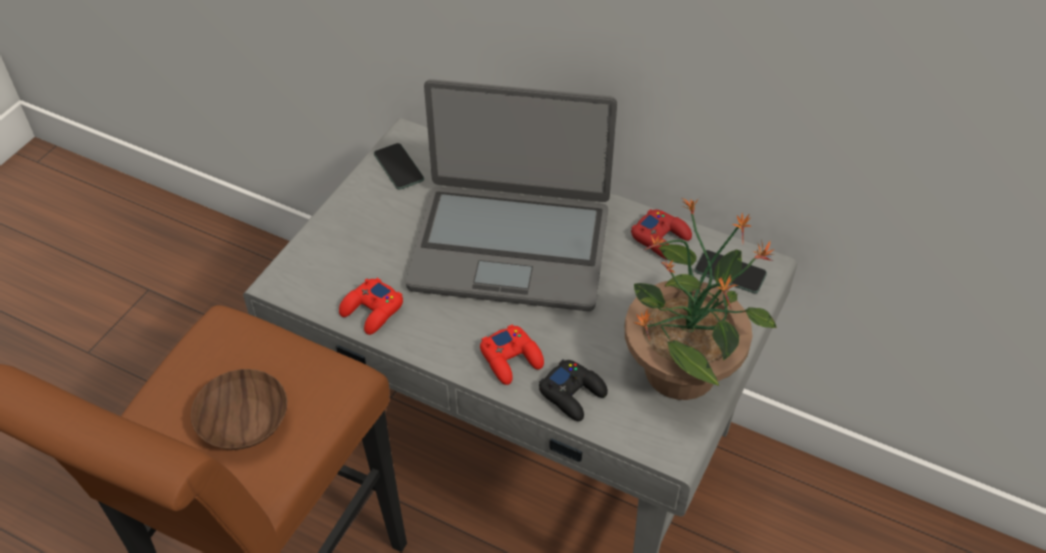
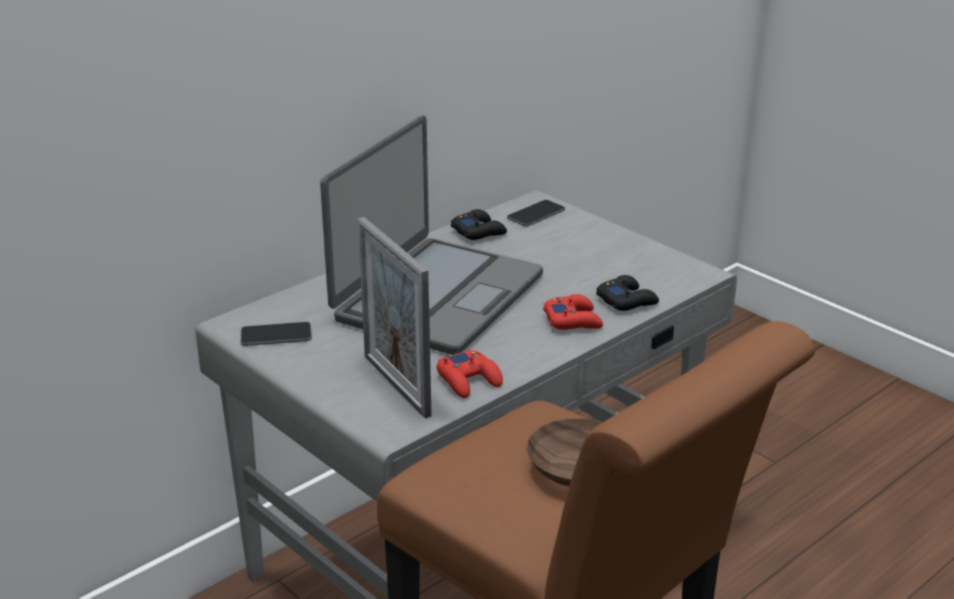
camera: 70 degrees left, 20 degrees down
(347, 265) = (396, 385): none -> picture frame
(661, 238) = (478, 232): red game controller -> black game controller
(682, 368) = (624, 252): potted plant -> none

